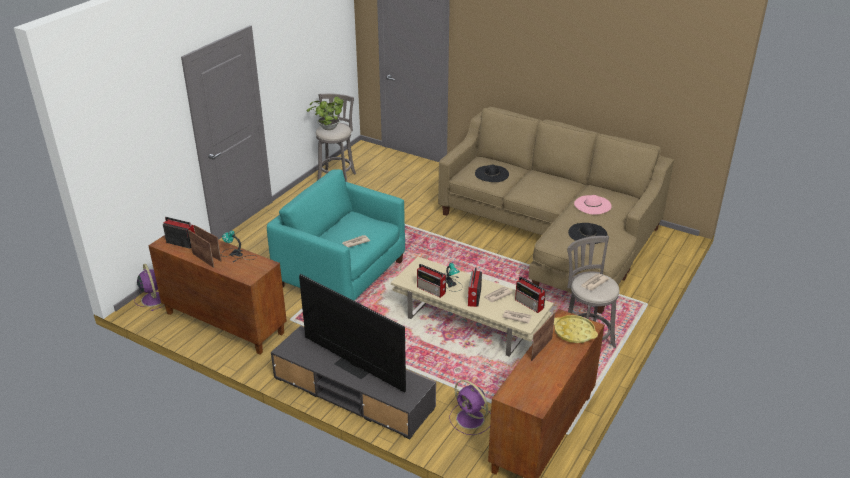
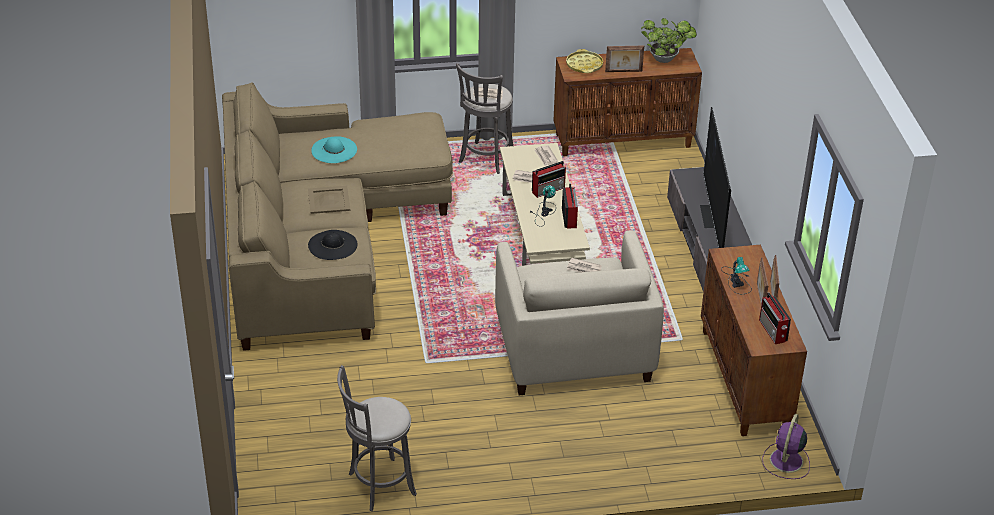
camera: 130 degrees left, 5 degrees up
(327, 128) = (386, 419): potted plant -> potted plant (665, 59)
(342, 274) = (573, 349): turquoise armchair -> beige armchair
(471, 419) = (654, 177): purple fan -> none
(530, 304) = (518, 157): radio -> none
(539, 188) = (329, 200): none -> beige tray
(587, 233) = (396, 134): black hat -> none
(592, 205) = (334, 150): pink hat -> turquoise hat

